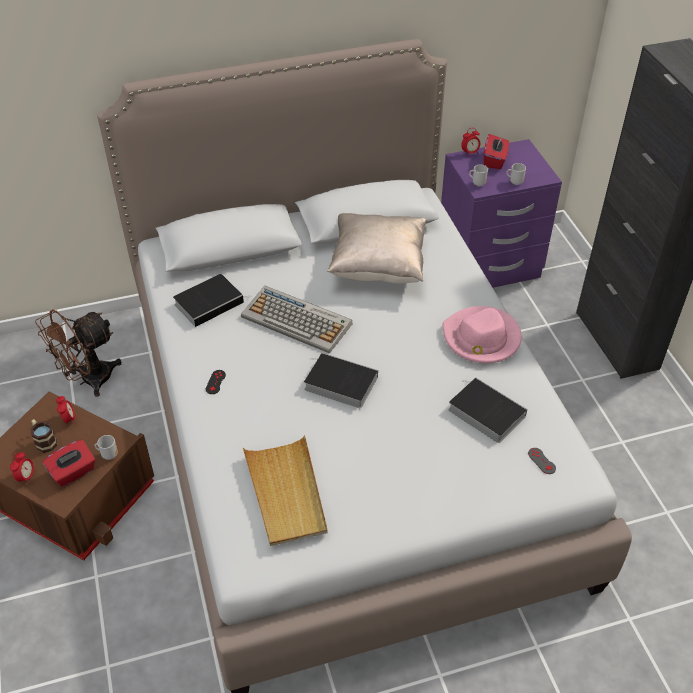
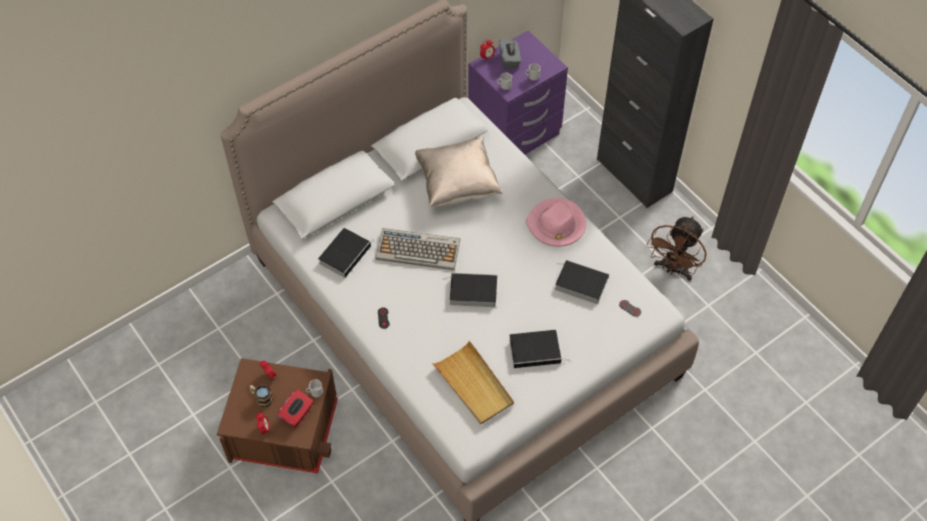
camera: 20 degrees left, 10 degrees up
(88, 380) = (240, 333): brown fan -> brown fan (673, 269)
(390, 475) = (536, 350): none -> book
(494, 160) = (509, 60): red tissue box -> grey tissue box

